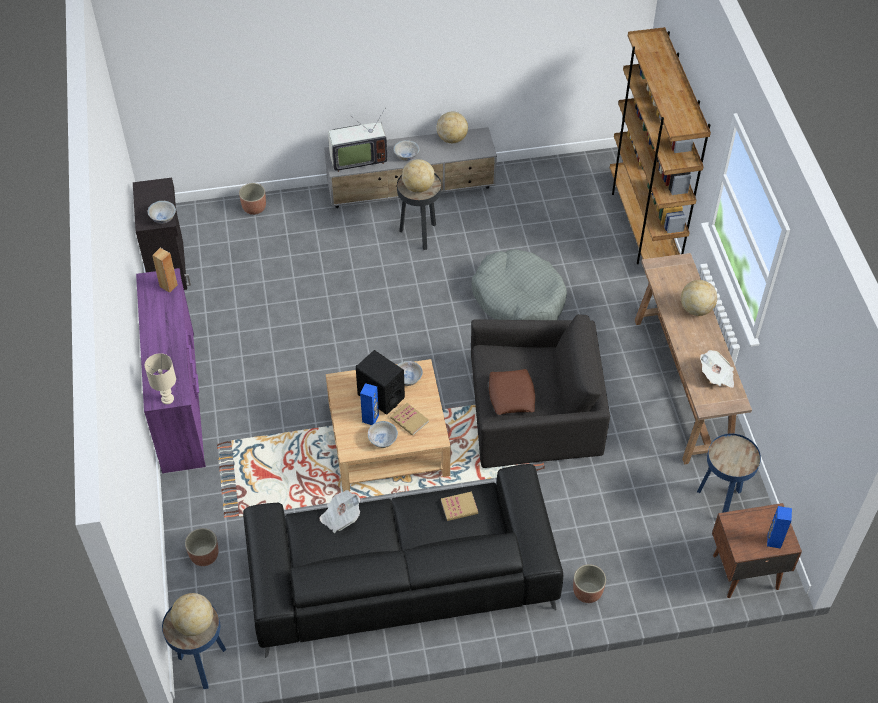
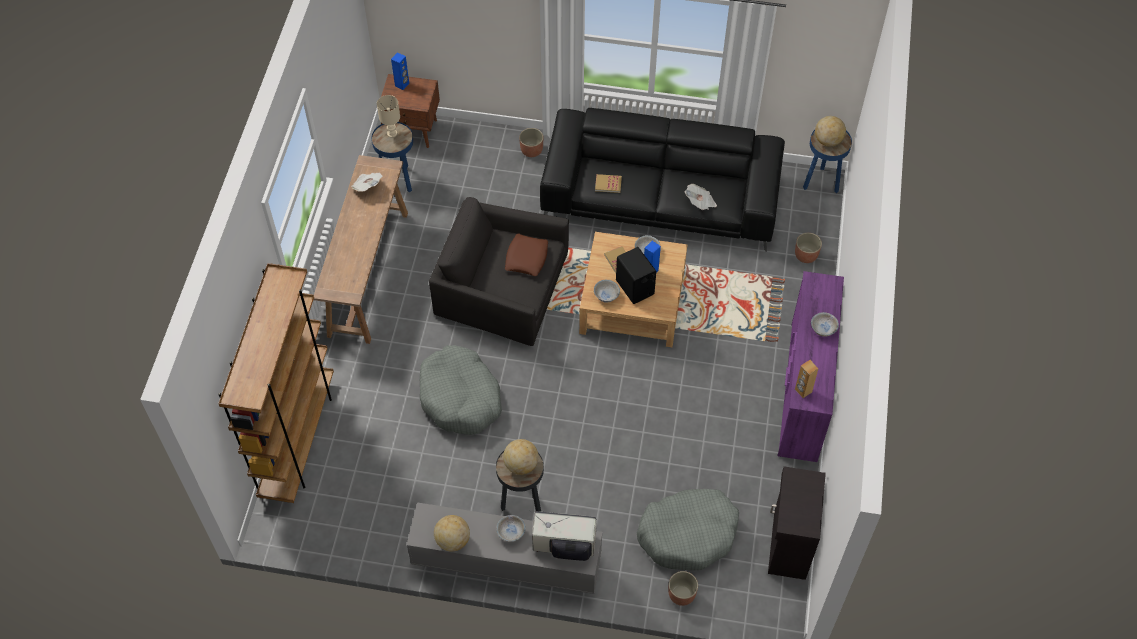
camera: 160 degrees left, 5 degrees up
(163, 218) = (795, 480): white bowl -> white bowl (823, 329)
(168, 399) = (822, 281): beige table lamp -> beige table lamp (392, 133)
(261, 251) = (688, 534): none -> grey dog bed
(696, 309) = (344, 245): globe -> none

